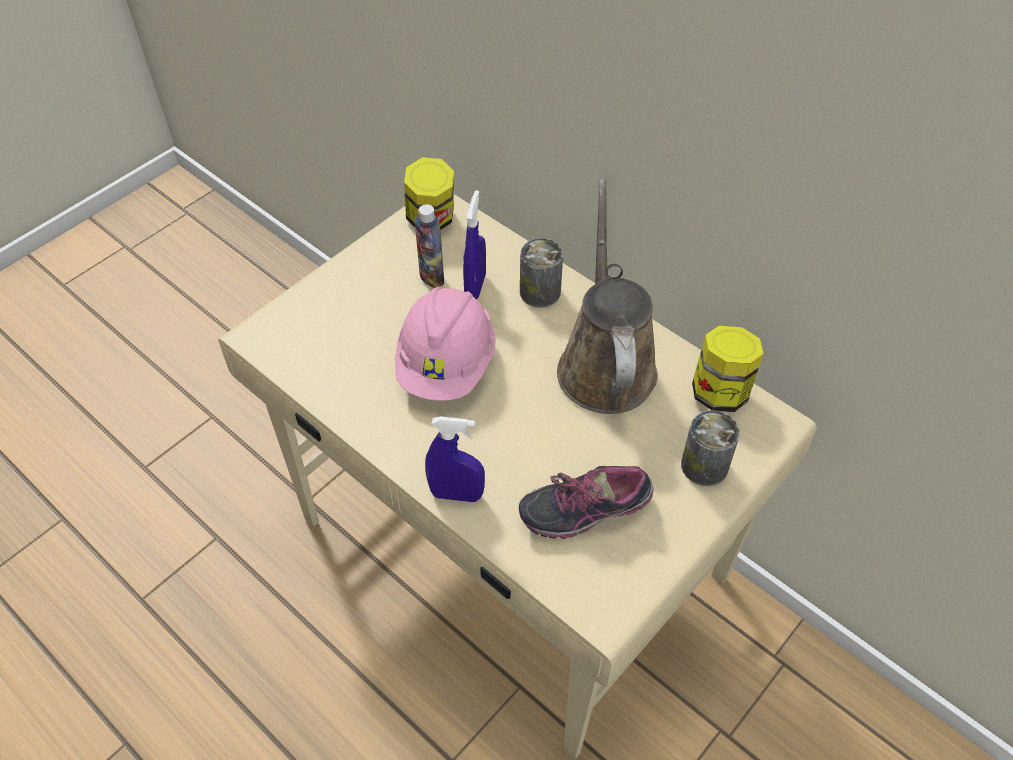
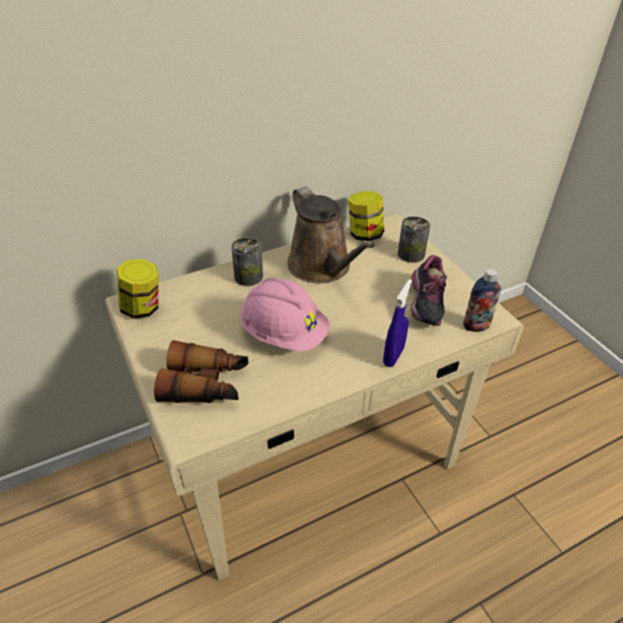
camera: 70 degrees left, 10 degrees down
(335, 322) = (206, 384): none -> binoculars
(431, 276) = (198, 322): bottle -> bottle (476, 326)
(475, 286) = (223, 303): blue spray bottle -> none
(605, 363) = (322, 267): brown watering can -> brown watering can turned 135 degrees counterclockwise

